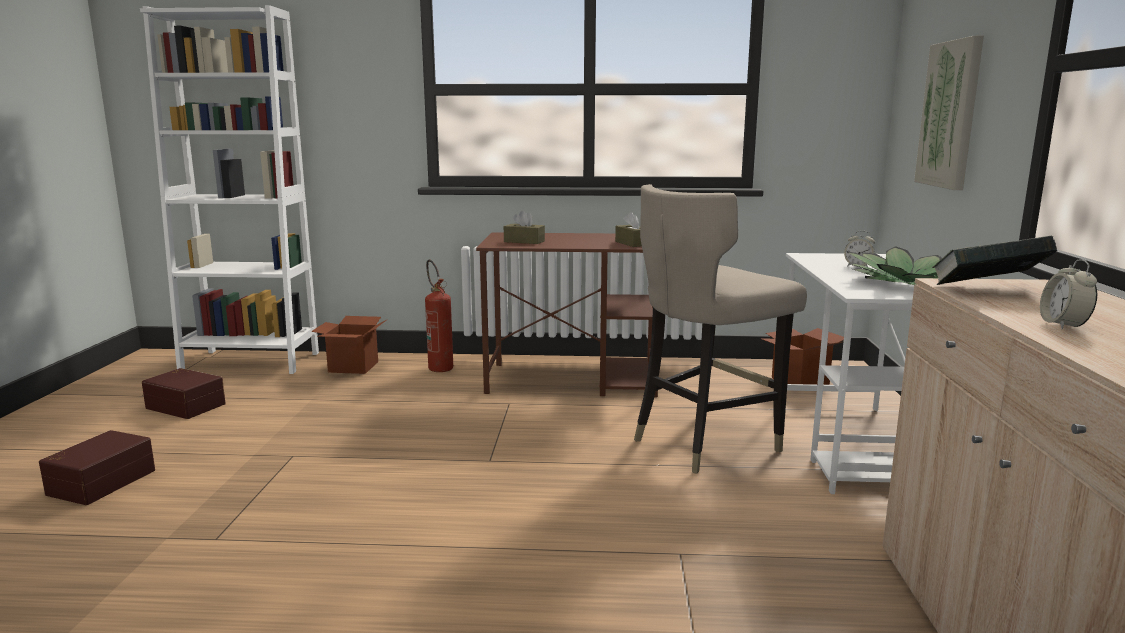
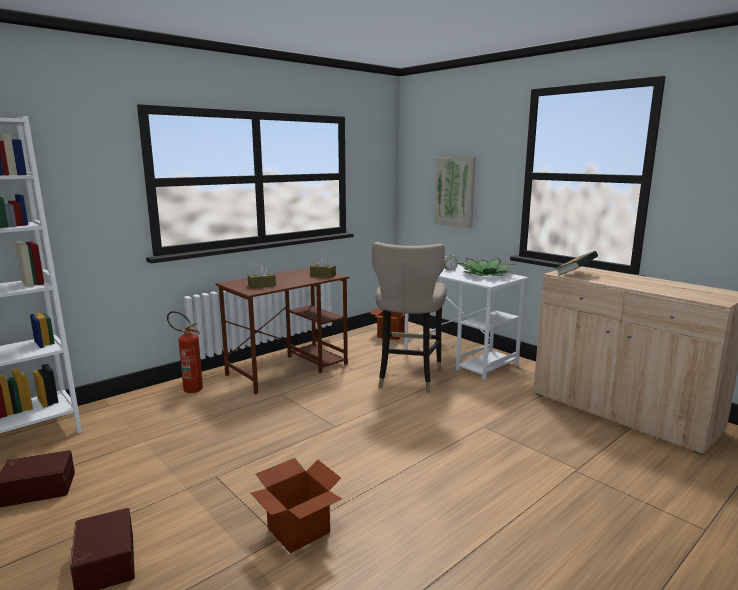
camera: 45 degrees left, 0 degrees up
(353, 367) = (123, 410): cardboard box -> cardboard box (298, 530)
(1063, 325) = (628, 284): alarm clock -> none

